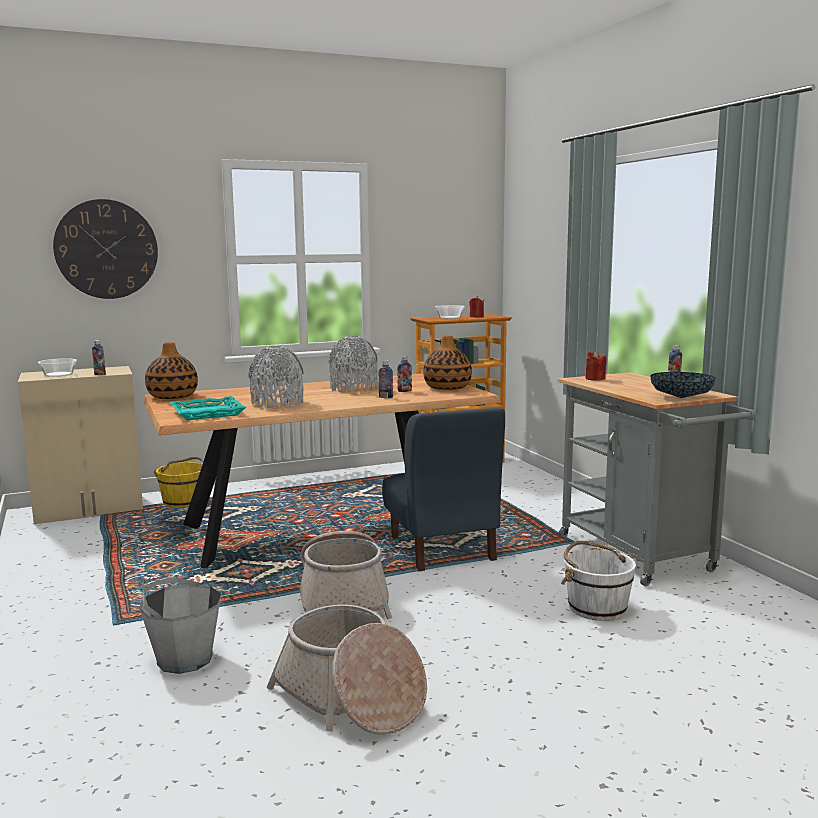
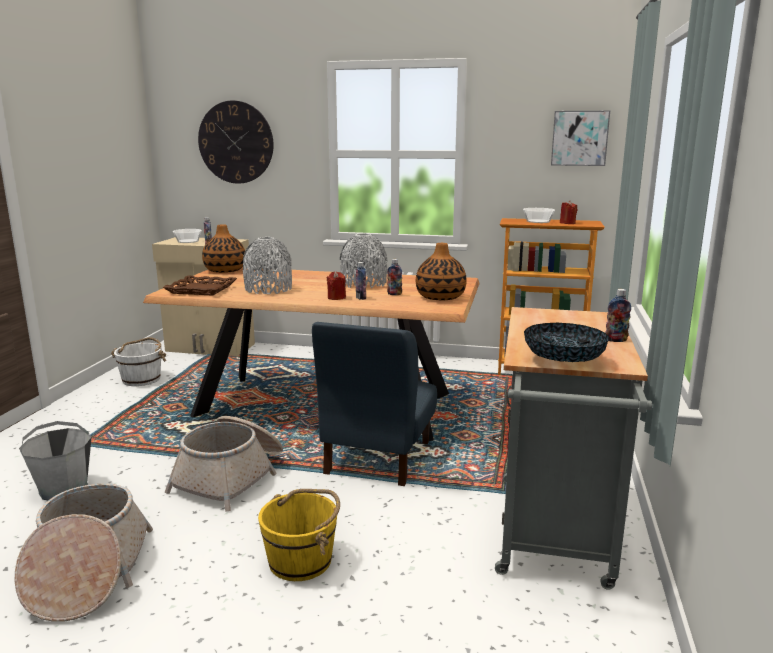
camera: 35 degrees right, 5 degrees up
(184, 501) = (271, 356): yellow bucket -> yellow bucket (301, 560)
(207, 413) = (201, 290): turquoise tray -> brown tray
(468, 240) = (579, 138): none -> picture
(595, 379) = (547, 315): red candle -> red candle (336, 297)
(596, 607) = (409, 577): white bucket -> white bucket (142, 379)

